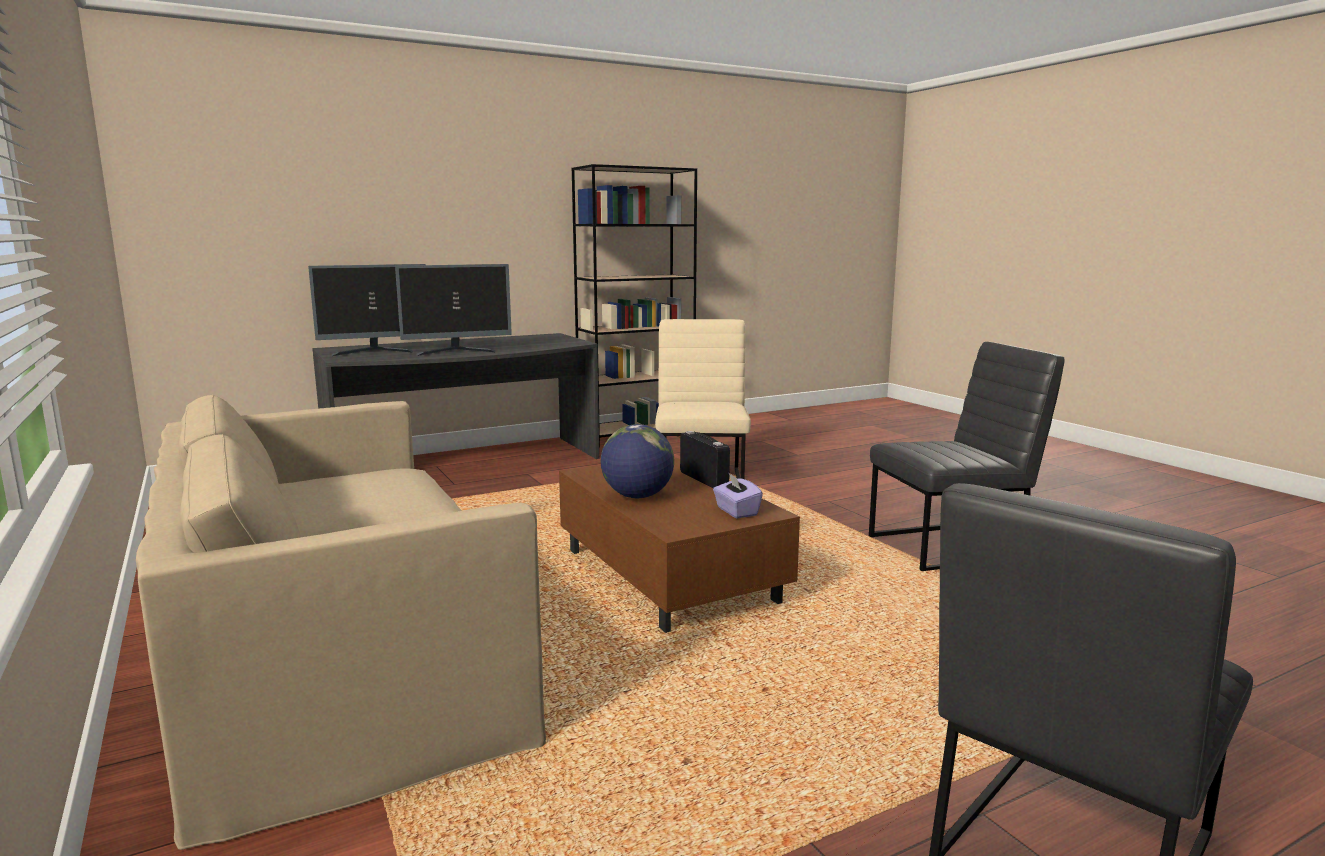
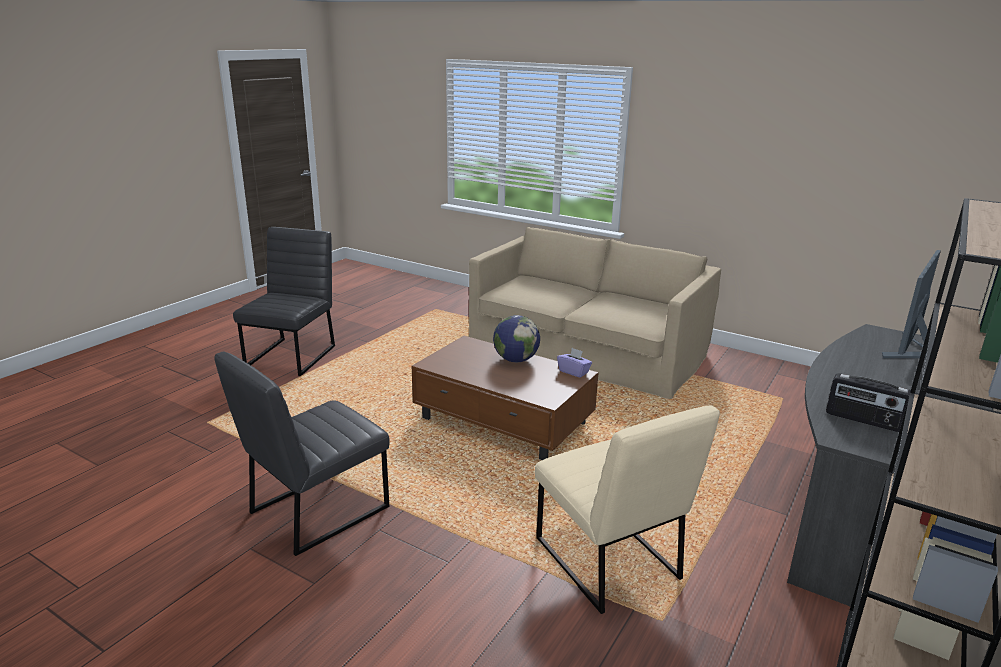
camera: 150 degrees right, 10 degrees up
(457, 351) = (857, 370): monitor -> none
(704, 479) = (495, 384): radio -> radio (863, 420)
(736, 511) = (448, 360): purple tissue box -> purple tissue box (574, 372)

